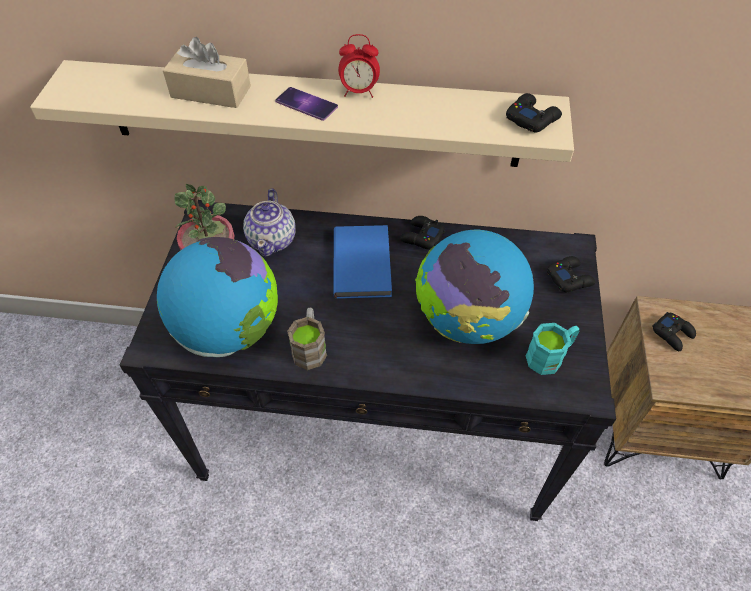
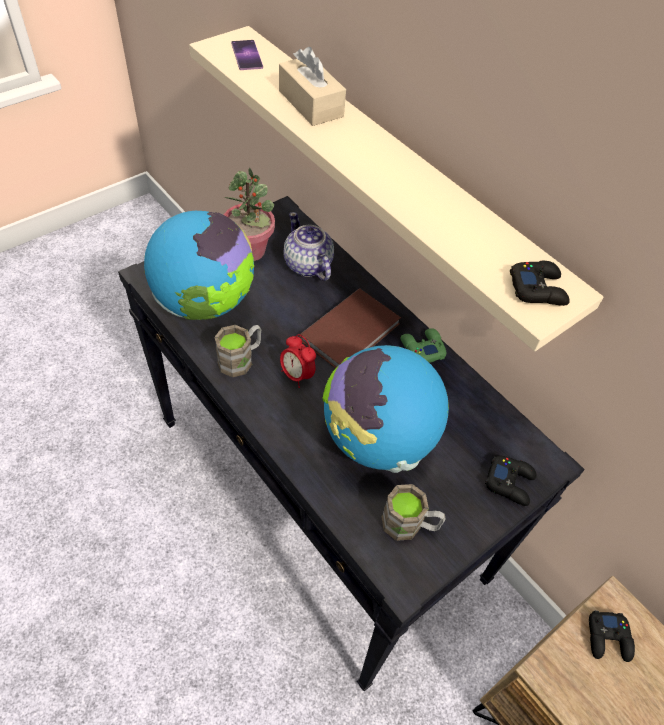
camera: 40 degrees right, 0 degrees up
(272, 240) = (307, 265): teapot -> teapot turned 105 degrees clockwise
(306, 104) = (365, 155): phone -> phone (247, 55)
(359, 92) = (418, 172): alarm clock -> alarm clock (297, 375)
(364, 262) = (352, 332): blue book -> brown book
(421, 237) = (422, 349): black game controller -> green game controller
(550, 356) = (409, 524): turquoise mug -> brown mug

